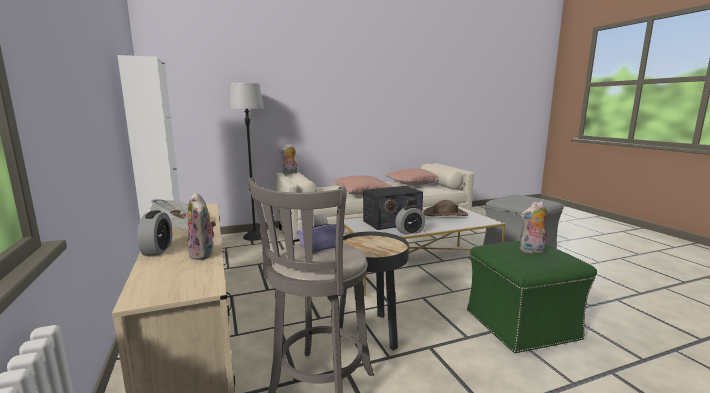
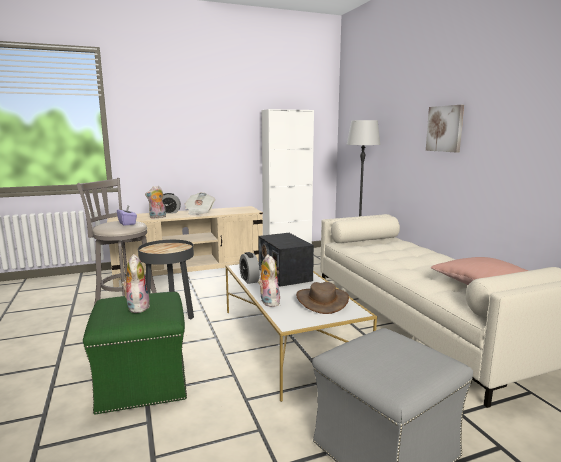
camera: 90 degrees right, 0 degrees up
(289, 173) = (381, 216): plush toy -> plush toy (268, 302)
(330, 94) = (445, 128): none -> picture
(361, 193) = (388, 258): pink pillow -> none

